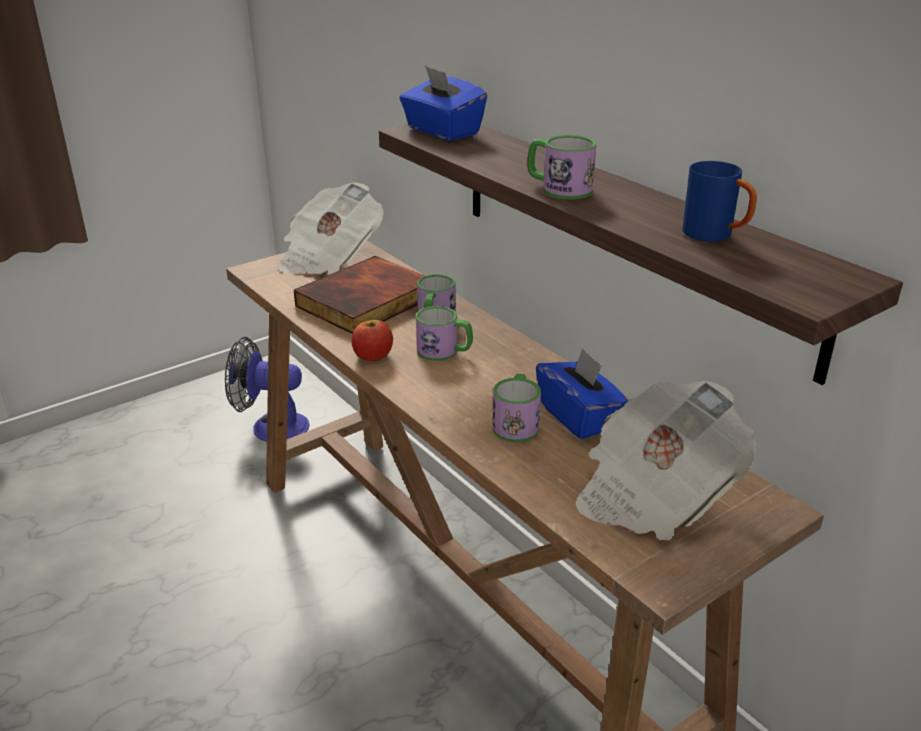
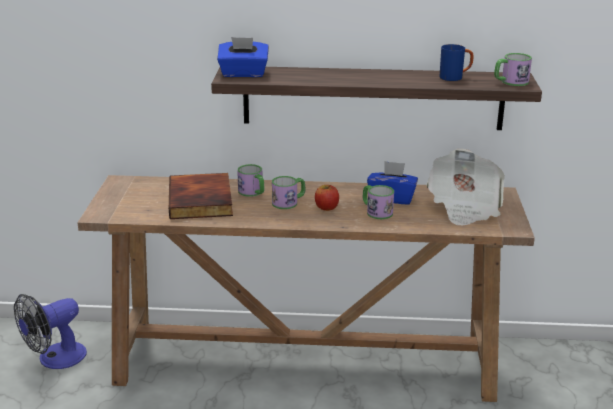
camera: 50 degrees left, 5 degrees down
(329, 257) = (126, 191): newspaper -> none
(373, 356) = (262, 219): apple -> apple (326, 207)
(558, 188) = (363, 80): mug -> mug (510, 82)

